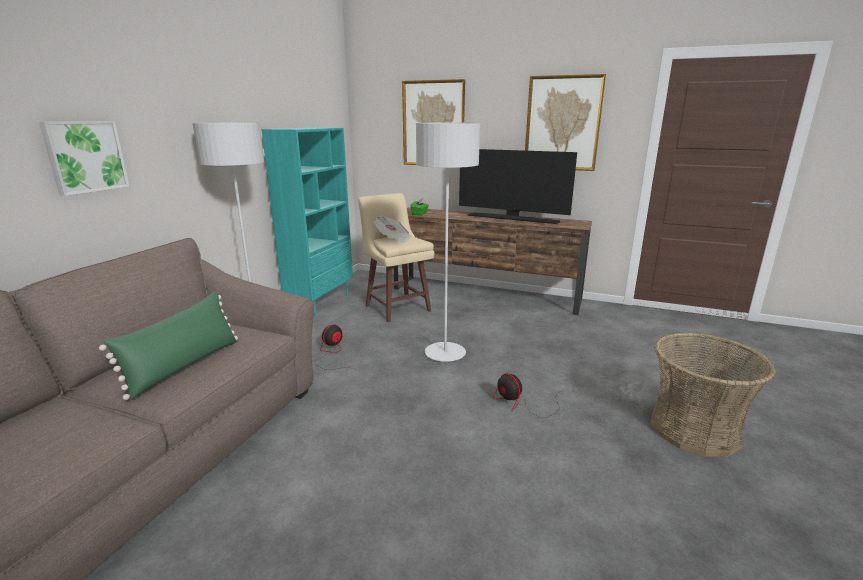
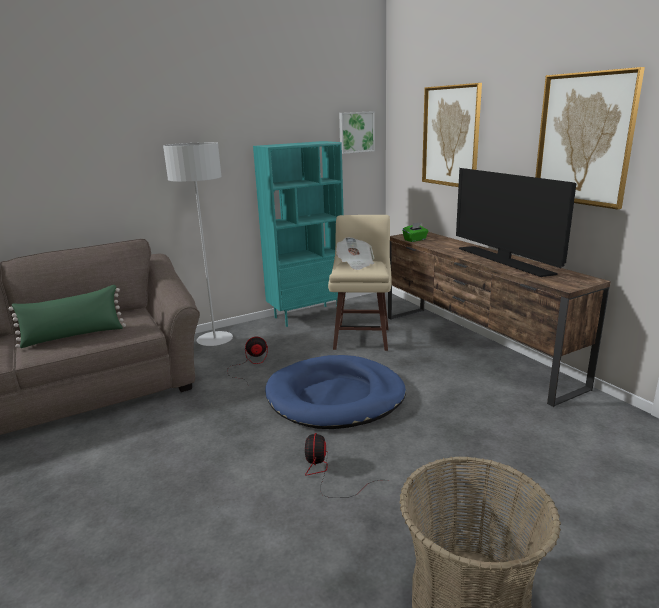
camera: 40 degrees right, 0 degrees up
(85, 156) = (79, 172): picture -> picture (356, 132)
(445, 353) = (335, 397): grey floor lamp -> blue dog bed

